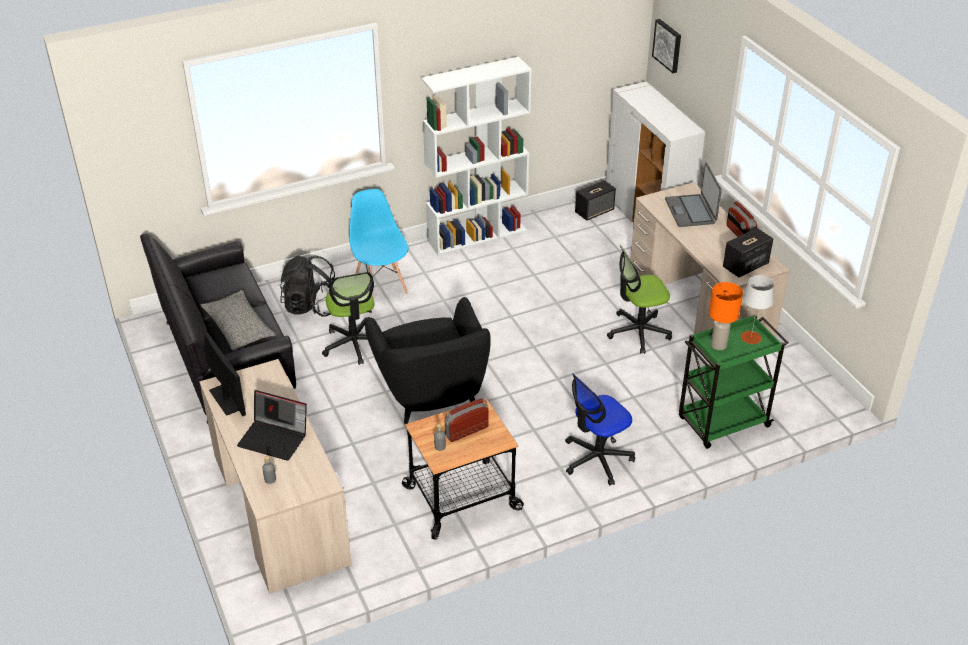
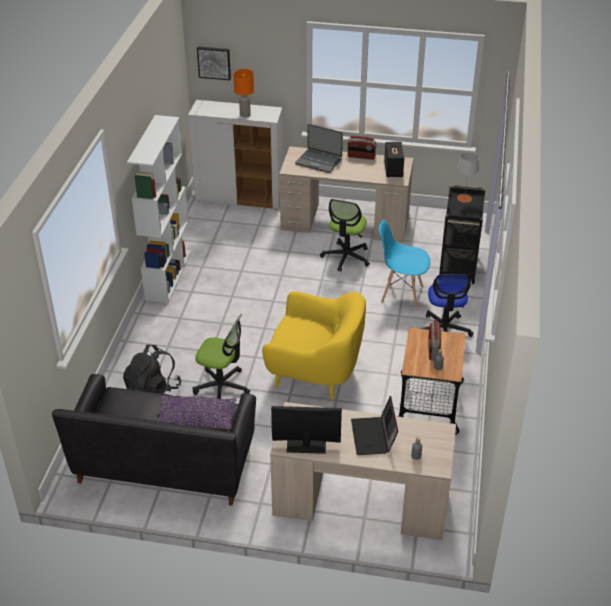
camera: 55 degrees left, 0 degrees up
(238, 328) = (196, 419): grey pillow -> purple pillow
(275, 438) = (374, 437): laptop -> laptop turned 120 degrees clockwise
(381, 285) = (170, 345): blue chair -> blue chair (401, 294)
(431, 394) = (315, 373): black armchair -> yellow armchair
(594, 211) = (206, 214): speaker -> none
(718, 345) = (460, 212): orange table lamp -> orange table lamp (244, 115)
(722, 423) = (458, 267): green cart -> black cart

